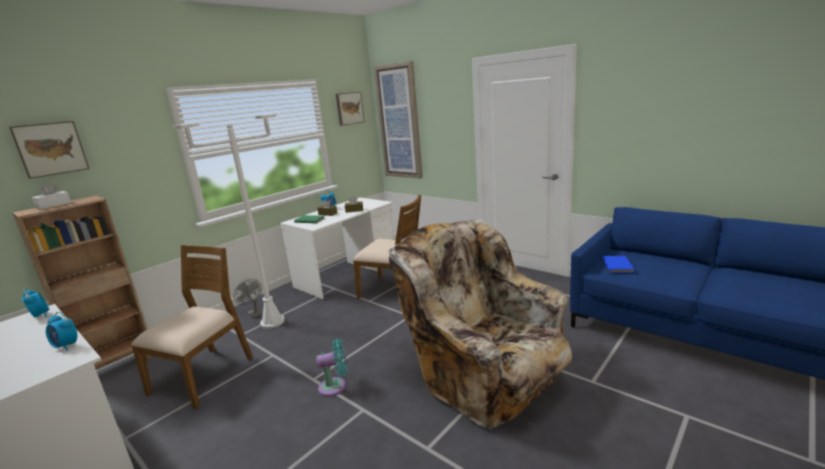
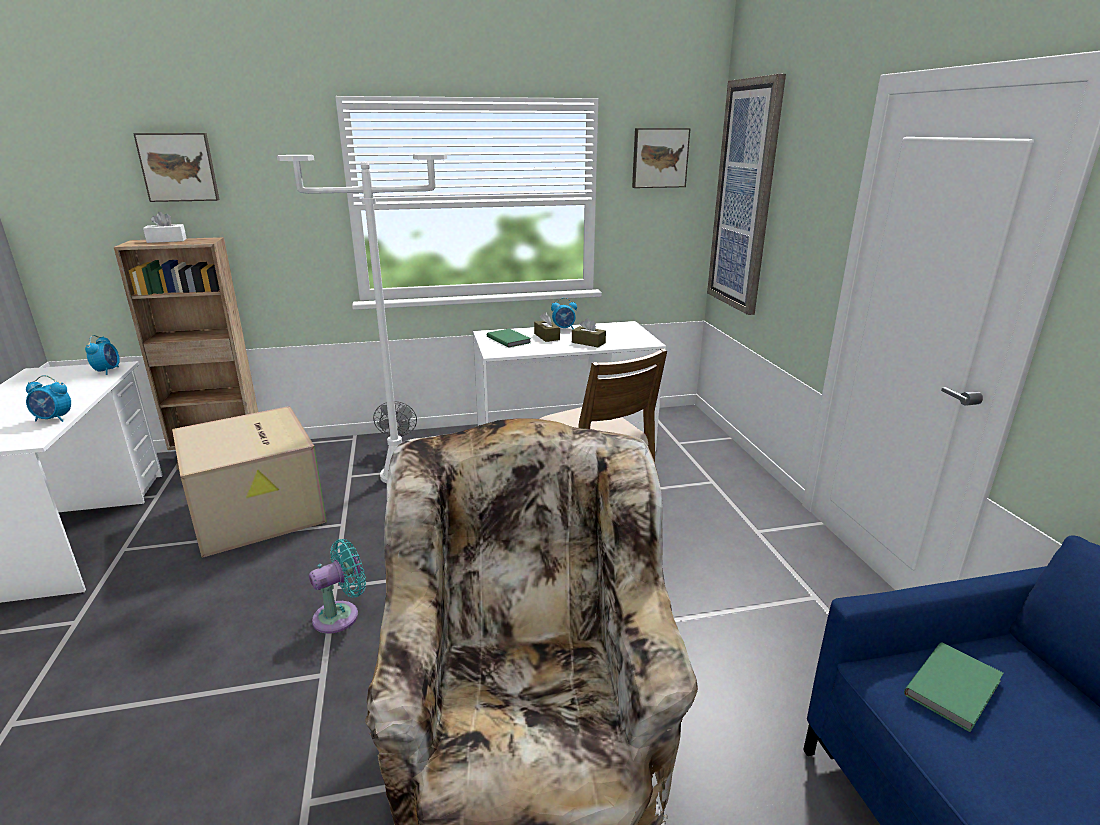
camera: 35 degrees right, 5 degrees up
(66, 346) = (54, 419): alarm clock -> alarm clock turned 60 degrees counterclockwise
(204, 375) = (259, 512): brown chair -> cardboard box
(335, 386) = (341, 615): turquoise fan -> turquoise fan turned 60 degrees counterclockwise
(618, 265) = (955, 688): blue book -> green book

